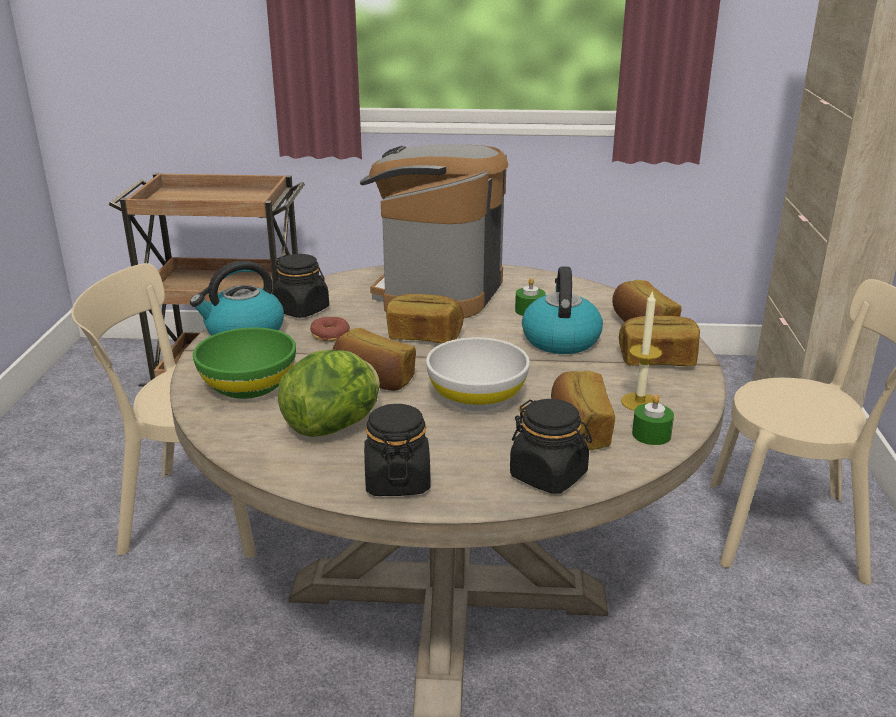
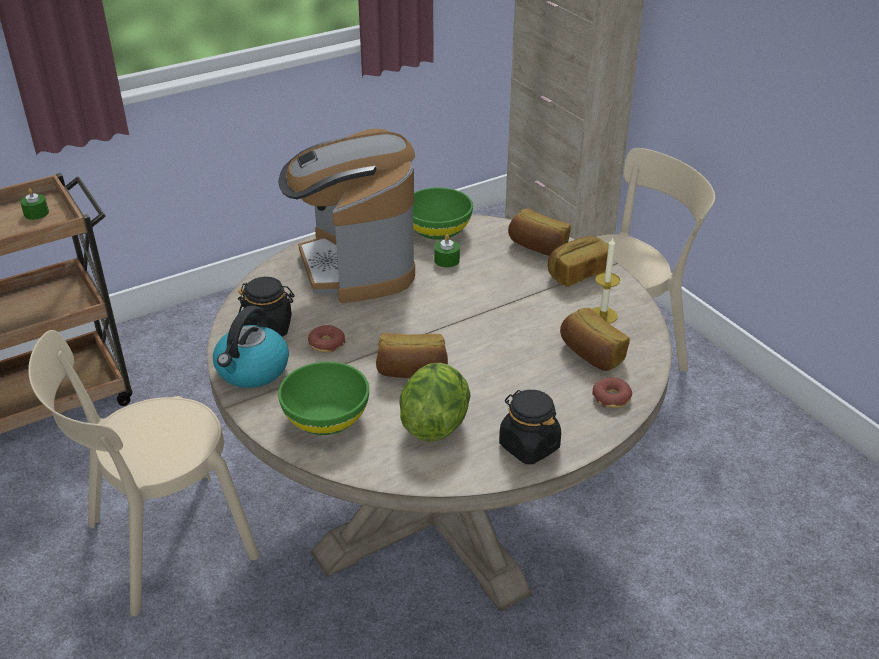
camera: 35 degrees left, 10 degrees up
(424, 336) = (399, 315): bread -> none
(476, 397) = (500, 356): white bowl -> none
(548, 475) = (611, 398): black jar -> donut
(553, 287) = (437, 230): none -> green bowl
(560, 339) = (497, 280): kettle -> none
(651, 434) = (635, 338): green candle -> green candle (36, 213)

